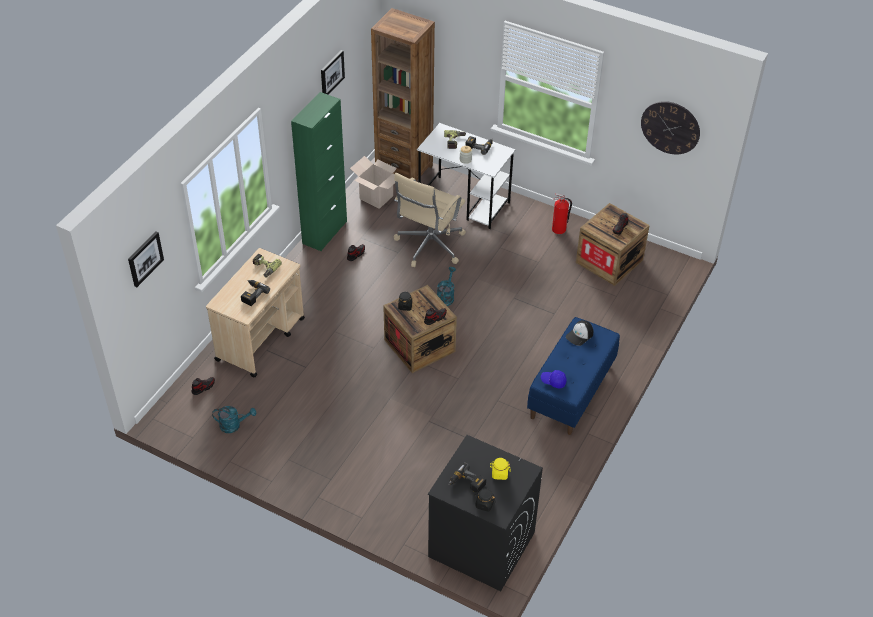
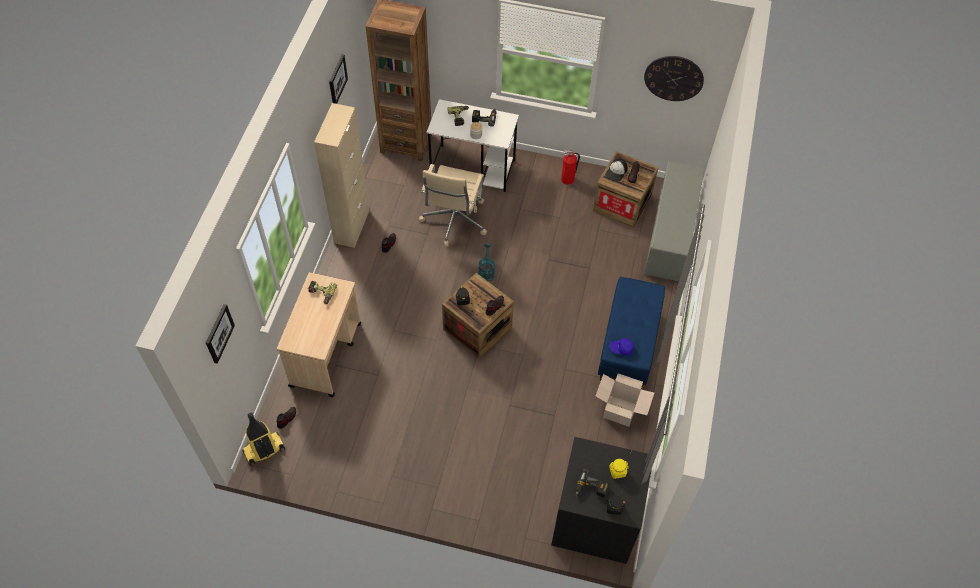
camera: 15 degrees left, 10 degrees up
(172, 410) = (264, 450): none -> vacuum cleaner
(234, 425) = (329, 452): turquoise watering can -> none
(252, 294) = (318, 325): power drill -> none
(324, 232) = (352, 226): green cabinet -> beige cabinet
(376, 197) = (389, 179): cardboard box -> cardboard box (619, 411)
(579, 335) = (630, 295): cap -> cap (616, 172)
(649, 301) = (669, 237): none -> grey shoe rack

